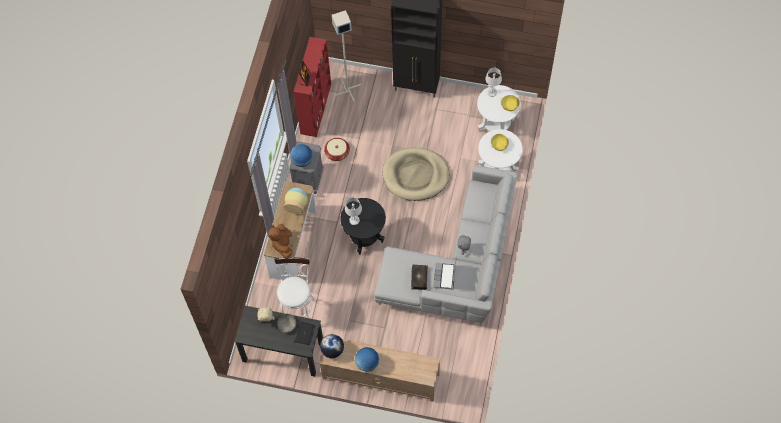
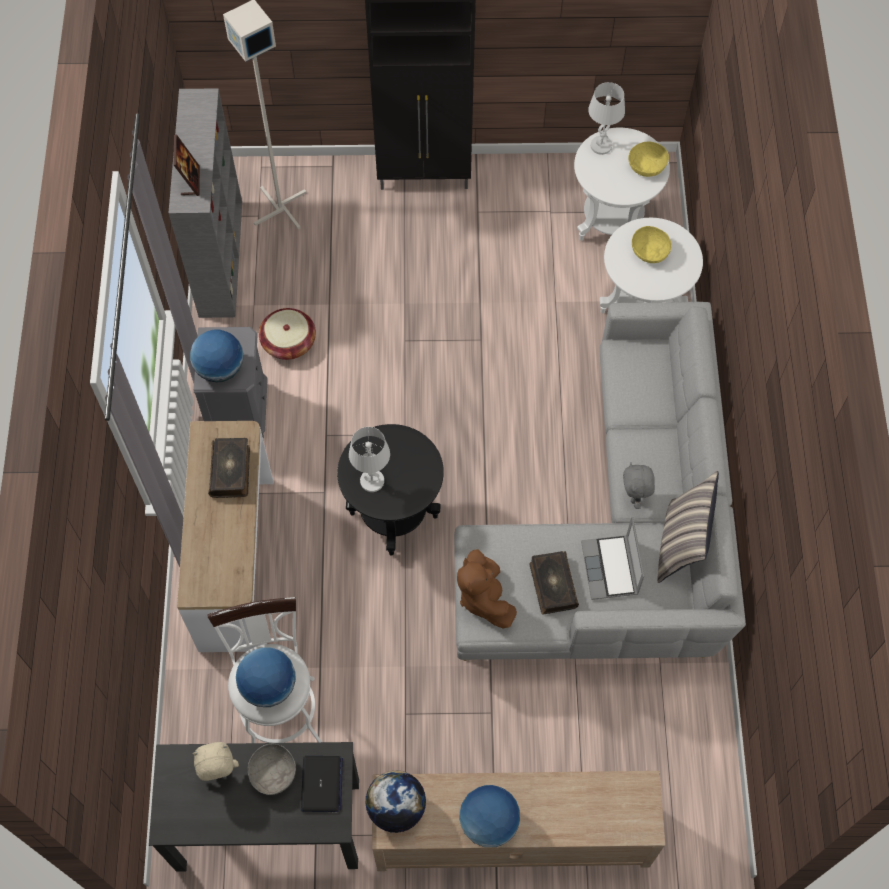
camera: 15 degrees left, 0 degrees up
(282, 244) = (218, 573): brown plush toy -> brown plush toy (484, 597)
(293, 292) = (269, 685): none -> globe
(297, 204) = (231, 471): vase -> book
(316, 108) = (220, 257): red bookcase -> grey bookcase
(415, 175) = (471, 357): beige dog bed -> none
(477, 273) = (680, 545): none -> pillow

